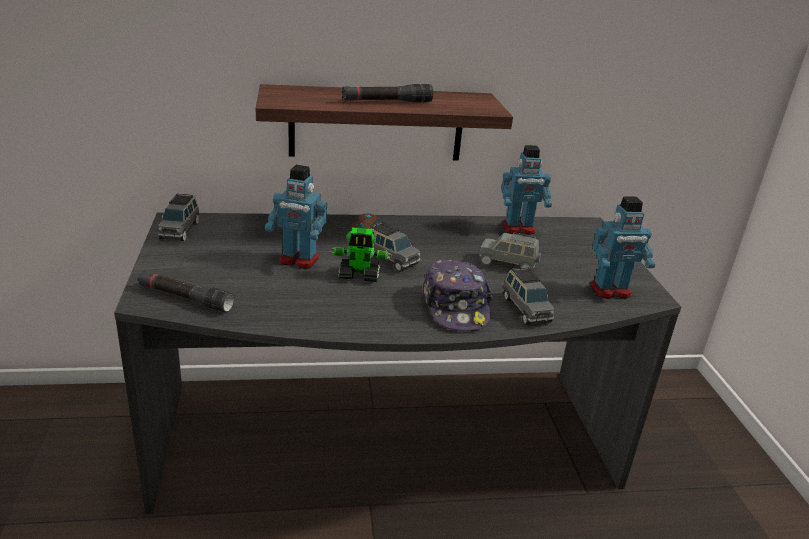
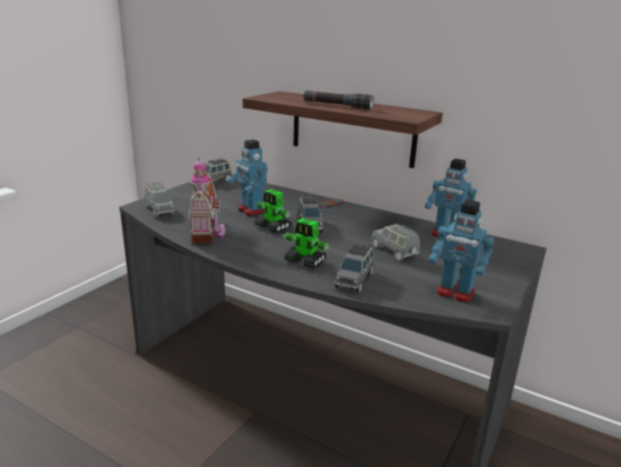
camera: 40 degrees right, 5 degrees down
(185, 298) = (159, 210): black flashlight -> grey toy car
(303, 309) = (208, 233): none -> toy house
(456, 307) = (305, 262): cap -> toy robot

